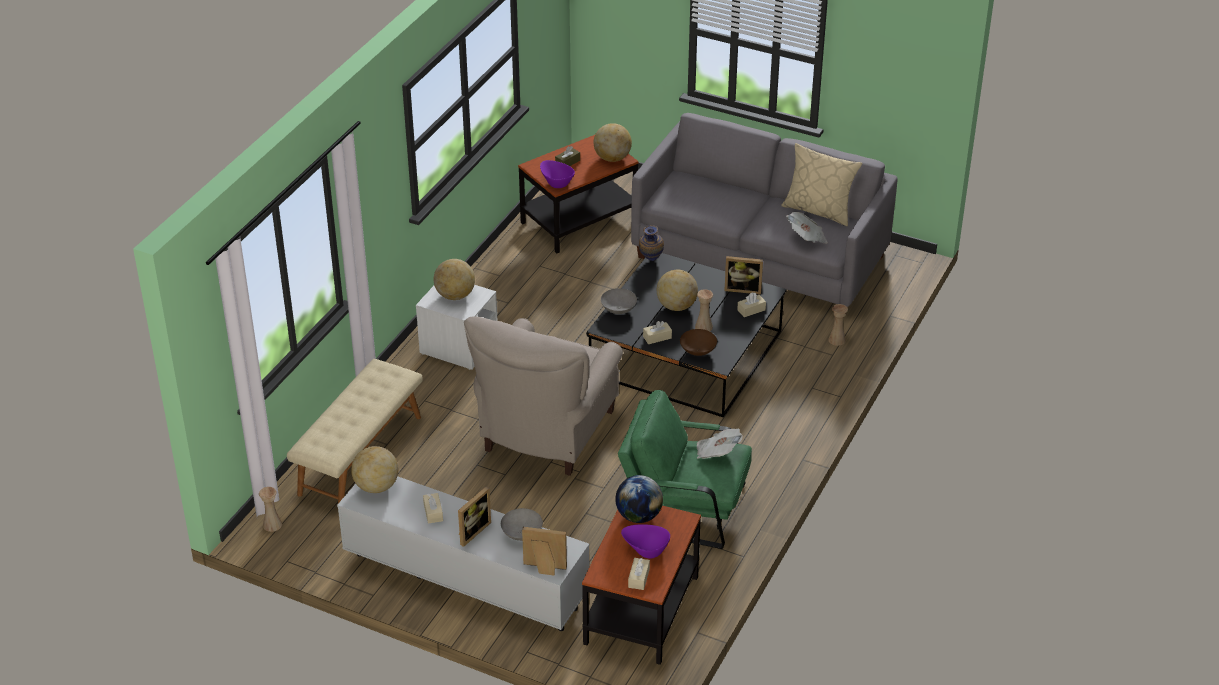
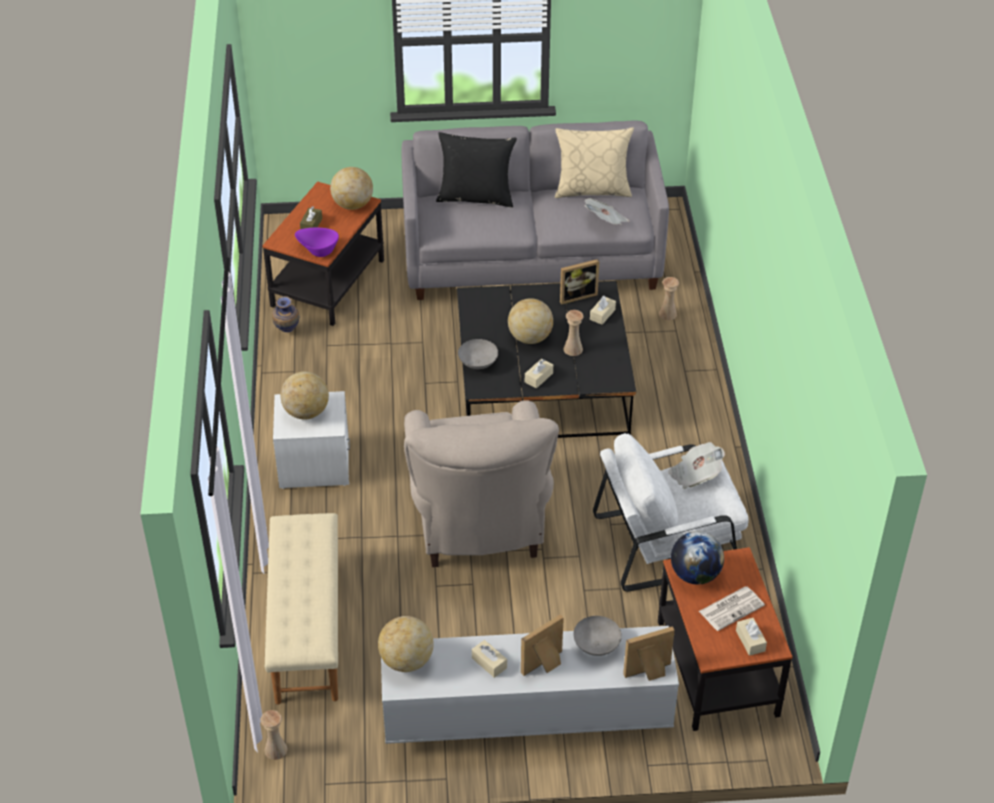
camera: 30 degrees left, 5 degrees up
(471, 531) = (545, 666): picture frame -> picture frame turned 135 degrees counterclockwise
(646, 550) = (732, 608): purple bowl -> newspaper
(650, 260) = (465, 299): vase -> vase (287, 332)
(684, 505) = (668, 541): green armchair -> white armchair
(698, 351) = (588, 376): brown bowl -> none
(716, 184) = (476, 197): none -> black pillow

